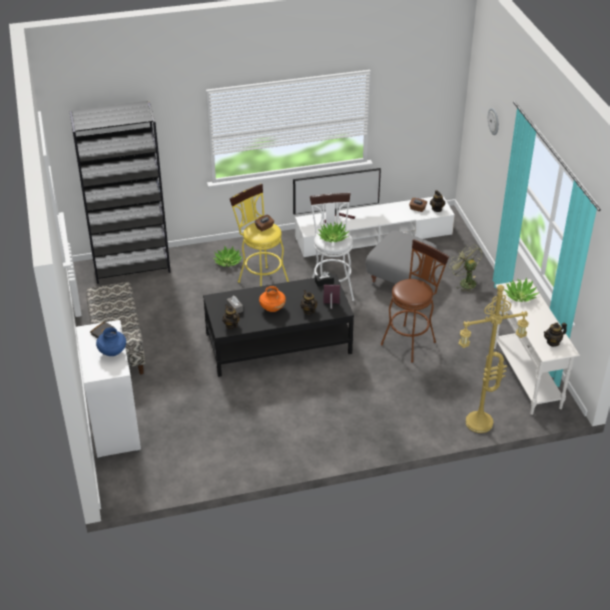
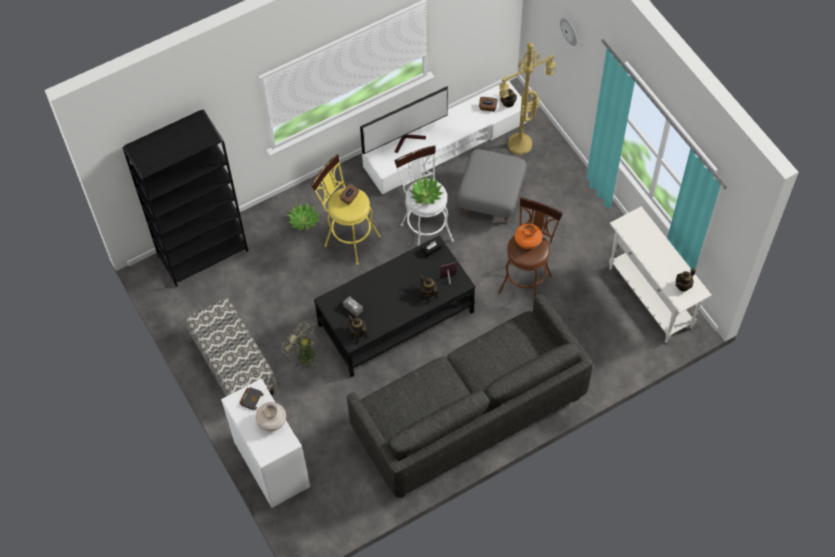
camera: 15 degrees left, 20 degrees up
(112, 352) = (272, 422): blue vase -> beige vase
(272, 308) = (391, 298): orange vase -> orange vase (527, 242)
(316, 427) = (468, 413): none -> grey sofa
(464, 282) = (558, 187): green fan -> green fan (303, 354)
(478, 424) = (620, 368): yellow floor lamp -> yellow floor lamp (519, 146)
(520, 296) = (637, 232): potted plant -> none

